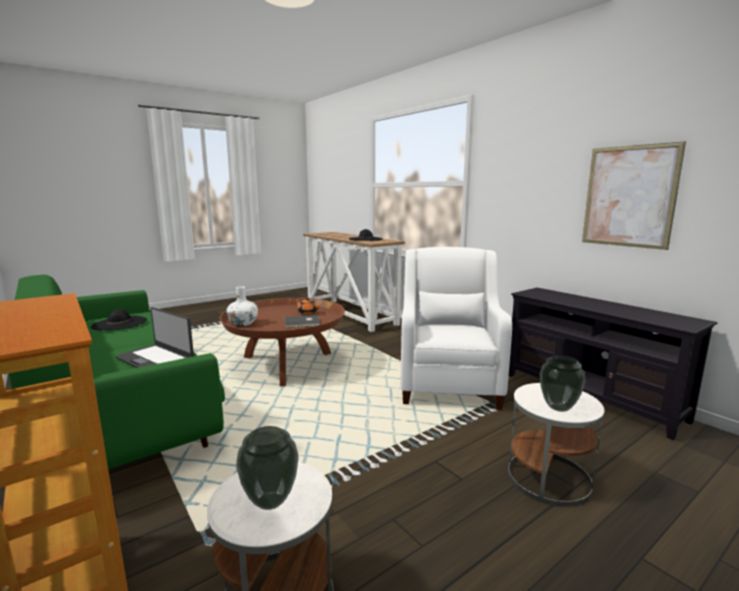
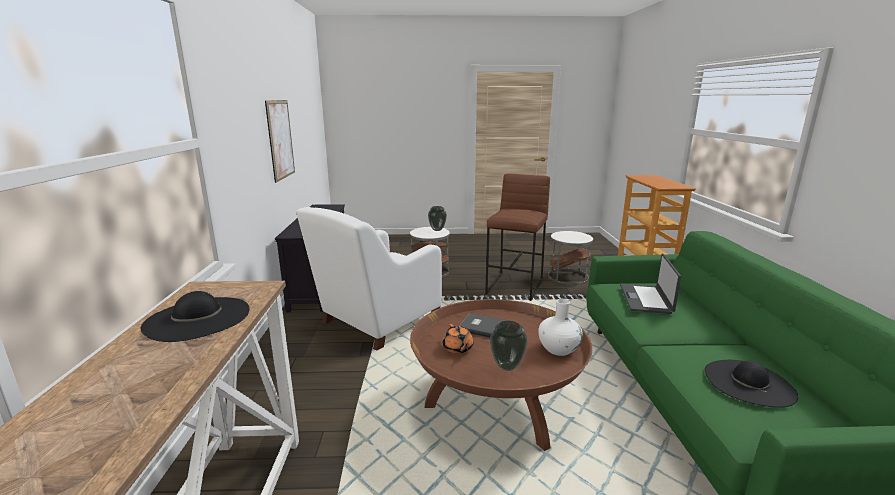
camera: 145 degrees left, 5 degrees up
(155, 359) = (646, 299): laptop -> laptop turned 150 degrees counterclockwise
(269, 501) = (572, 235): vase -> vase (507, 367)
(370, 501) = (515, 287): none -> brown stool

